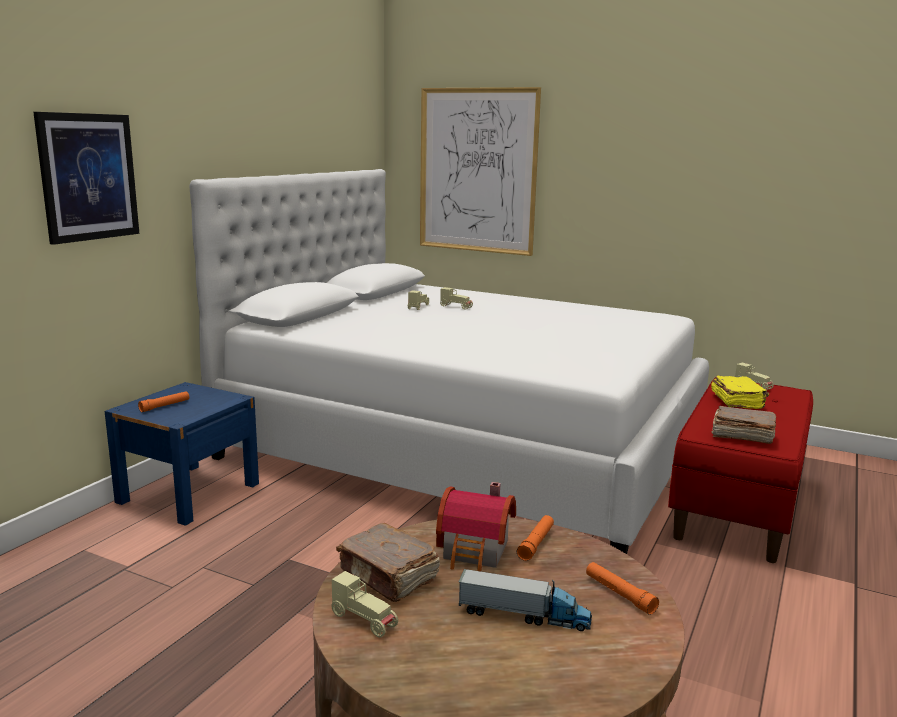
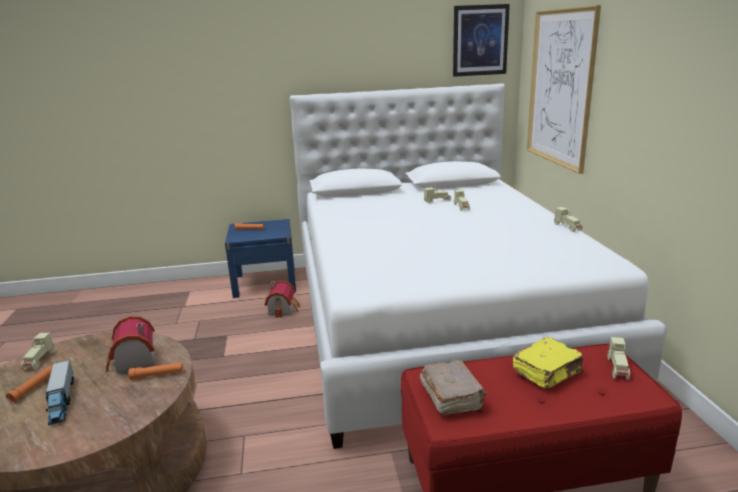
camera: 55 degrees right, 5 degrees up
(88, 177) = (220, 94): picture -> picture (480, 40)
(290, 504) = (283, 309): none -> toy house
(389, 576) = (89, 349): brown book -> none
(576, 303) = (567, 227): none -> beige toy car
(619, 594) = (103, 424): orange flashlight -> orange flashlight (34, 387)

